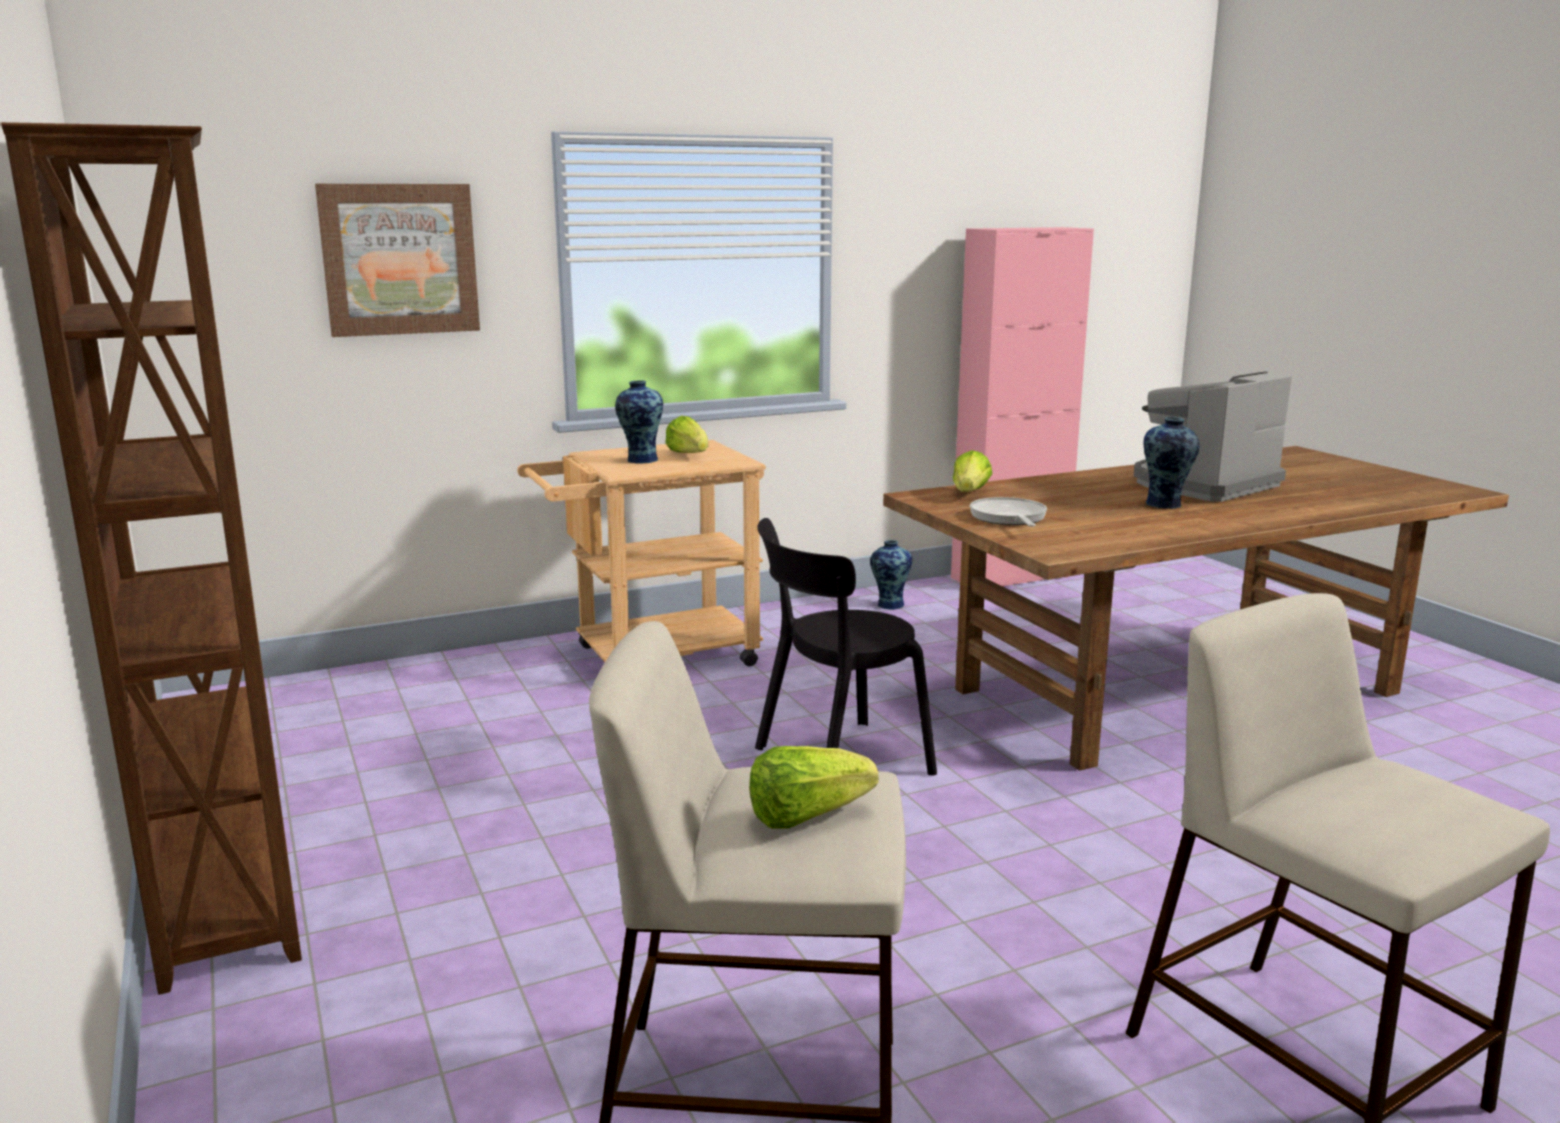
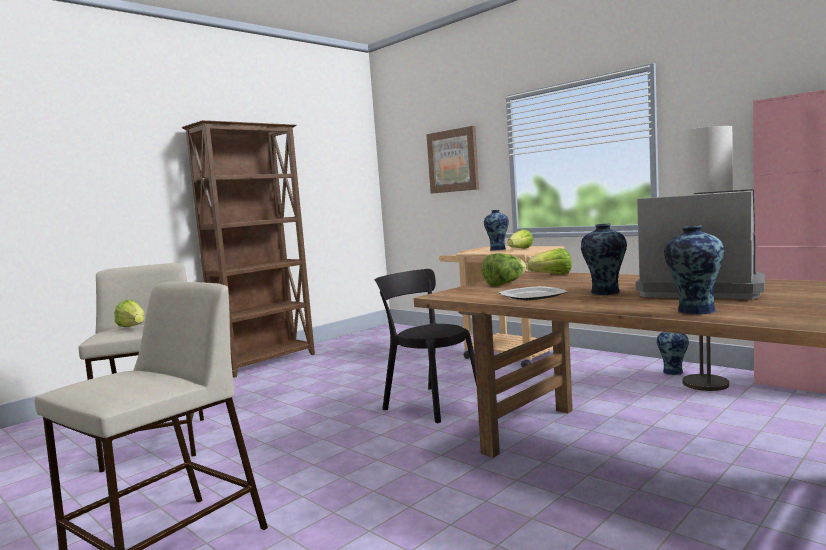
camera: 70 degrees right, 10 degrees down
(951, 606) = (705, 384): none -> floor lamp
(1008, 518) = (504, 284): frying pan -> lettuce
(1140, 525) = (533, 296): none -> plate
(1318, 507) = (694, 311): none -> vase

